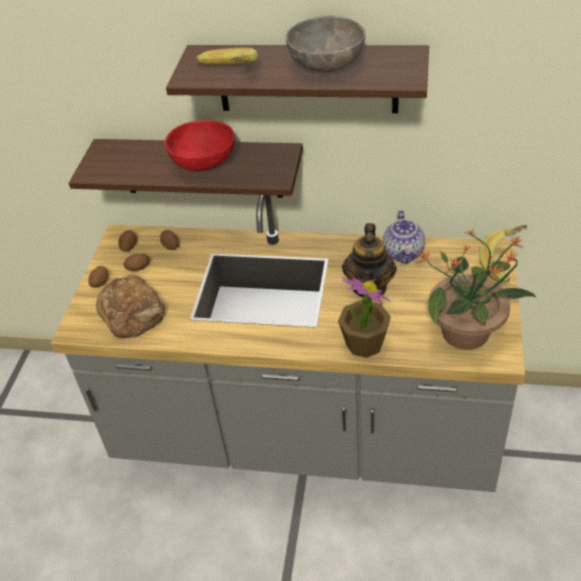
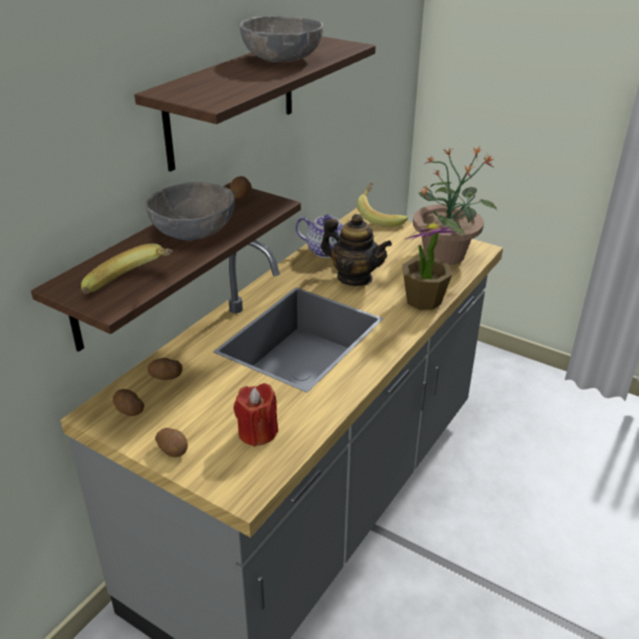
camera: 70 degrees left, 10 degrees down
(133, 312) = (257, 432): bread -> red candle
(138, 268) = (180, 411): potato -> potato (241, 196)
(204, 162) = (194, 231): red bowl -> grey bowl
(227, 75) = (239, 89): banana -> banana (133, 287)

